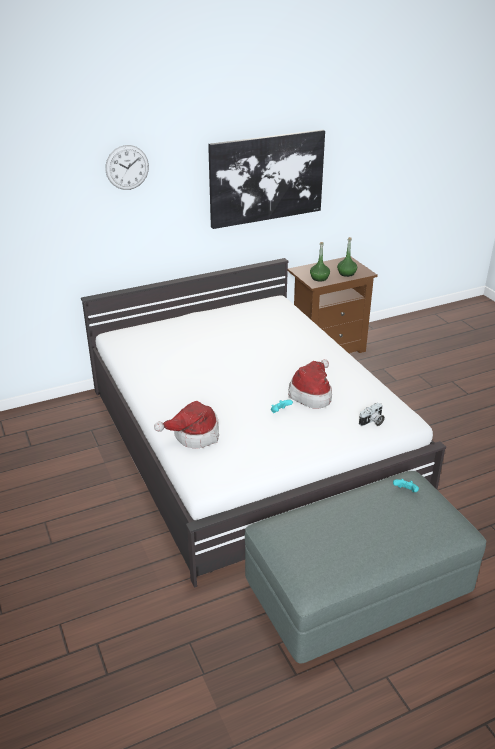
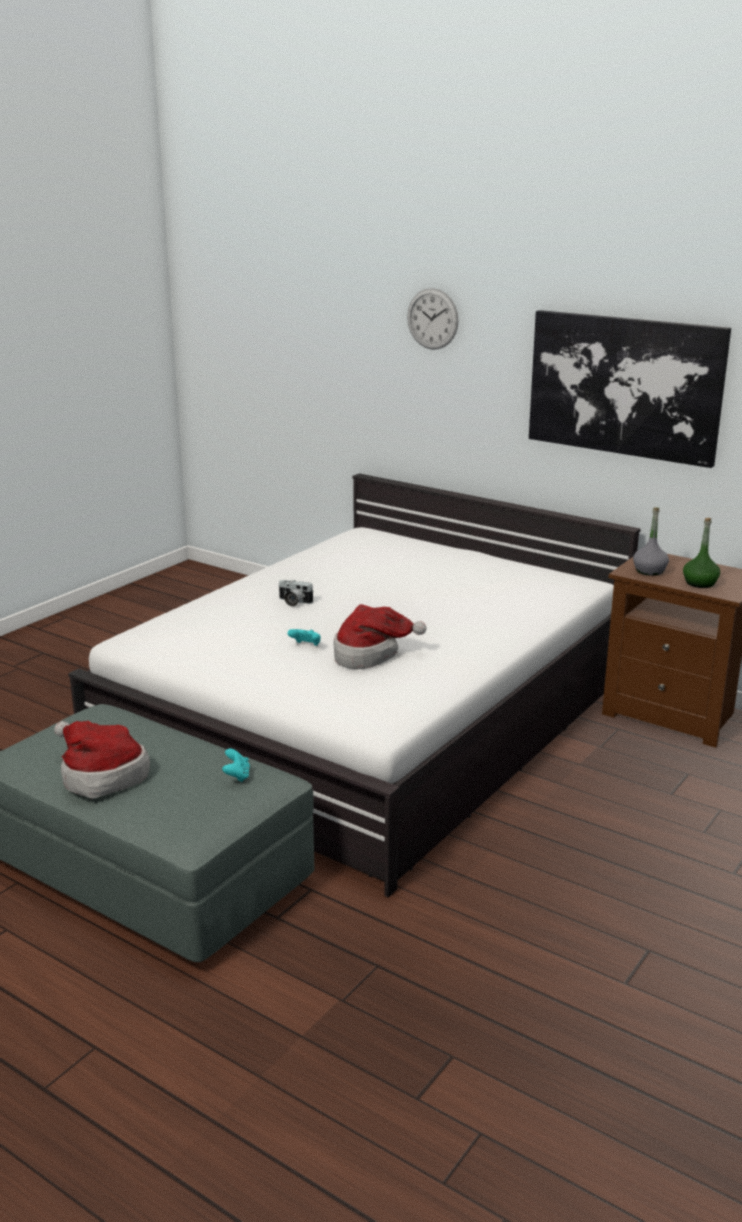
camera: 60 degrees right, 10 degrees down
(194, 435) = (204, 613): hat -> hat (100, 776)
(319, 278) = (649, 571): green bottle -> grey bottle
(372, 422) = (346, 704): camera -> camera (293, 602)

